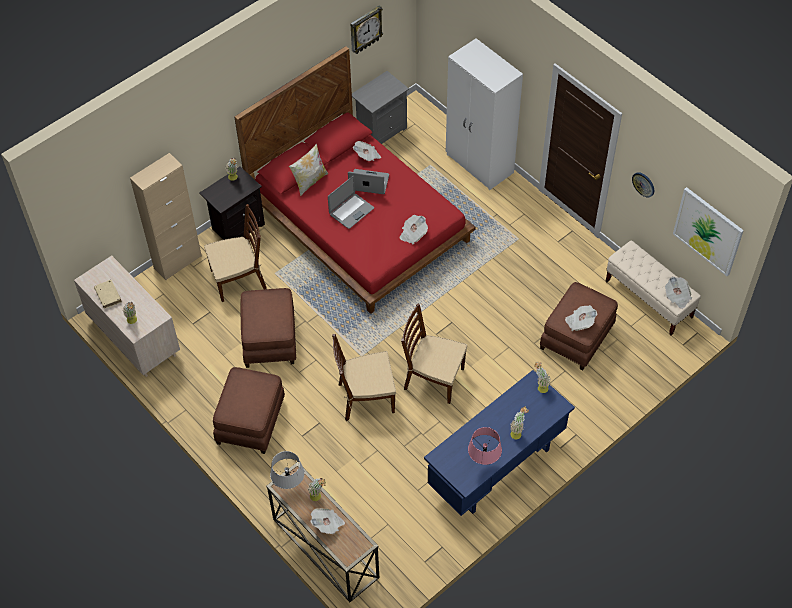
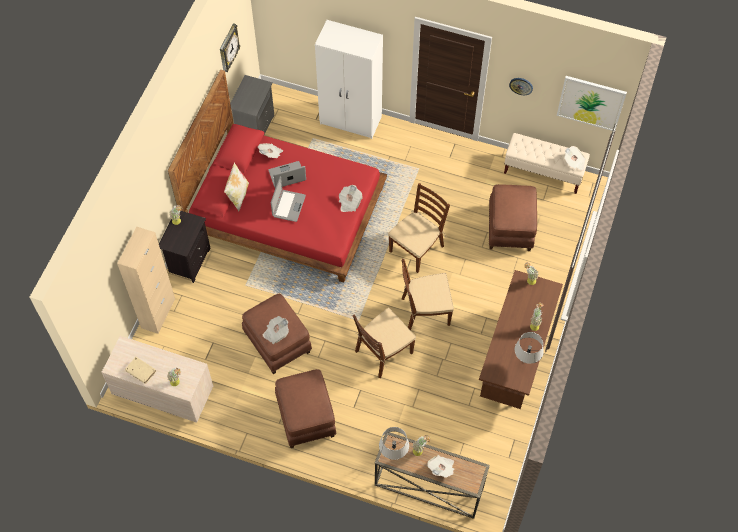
camera: 30 degrees left, 5 degrees up
(239, 279) = (219, 304): brown chair -> brown chair (417, 248)
(483, 464) = (526, 361): pink table lamp -> grey table lamp
(496, 468) = (515, 358): blue desk -> brown desk
(579, 322) = (519, 215): newspaper -> newspaper (276, 333)

